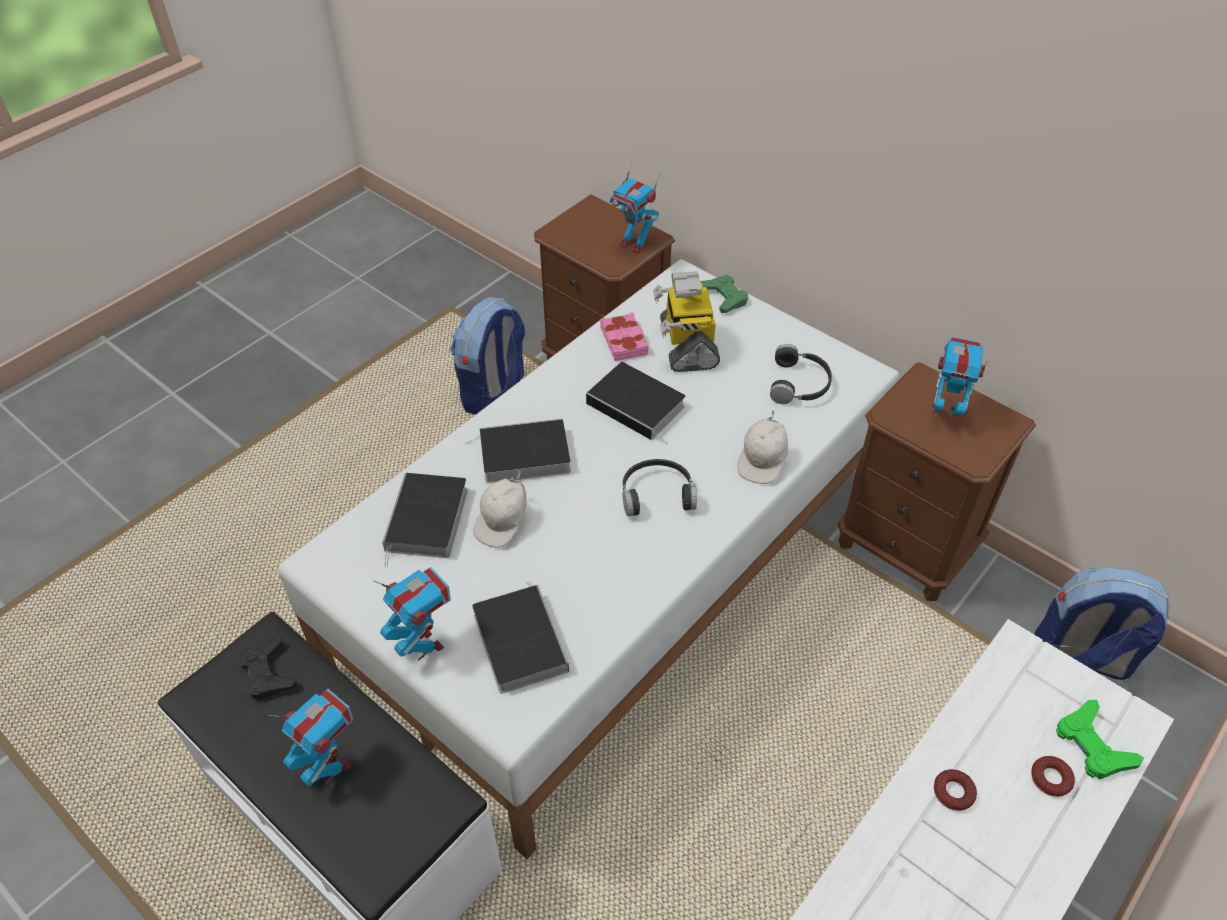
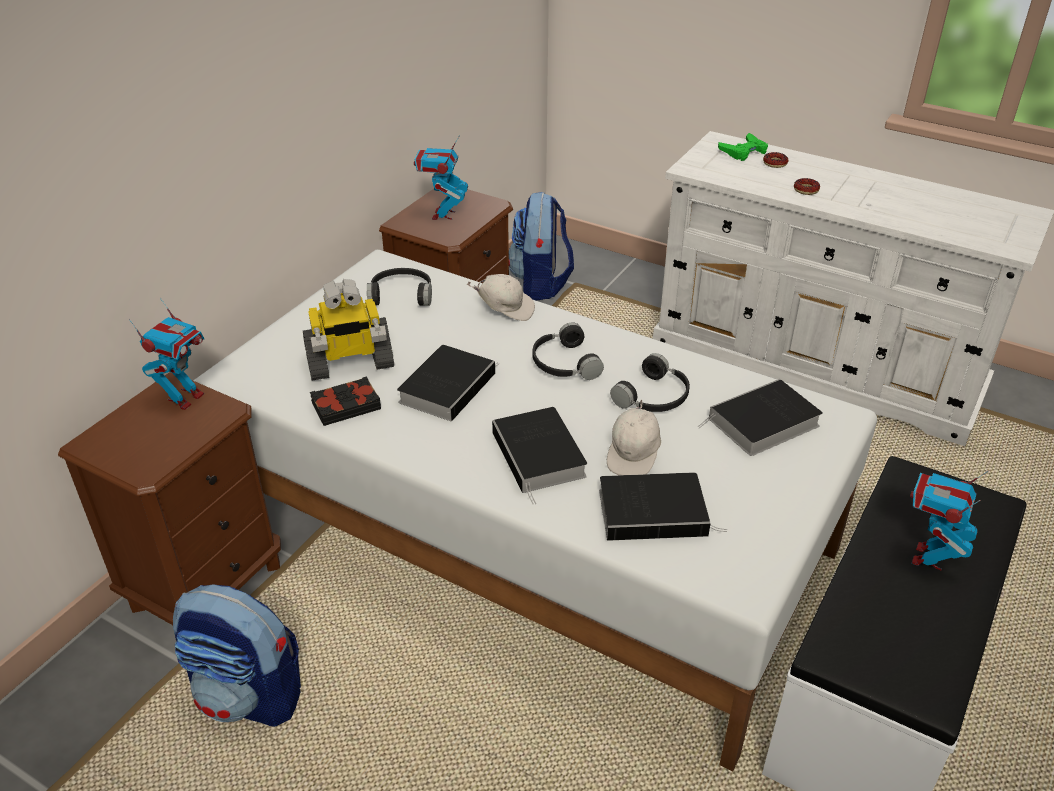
camera: 100 degrees left, 10 degrees down
(268, 673) = (868, 638): black game controller -> none
(424, 644) = (800, 482): toy robot -> none
(504, 522) = (634, 455): white cap -> white cap turned 90 degrees clockwise
(584, 557) = (654, 397): none -> black headphones
(624, 341) = (345, 406): pink book -> black book
(724, 297) = (269, 344): green game controller -> none

